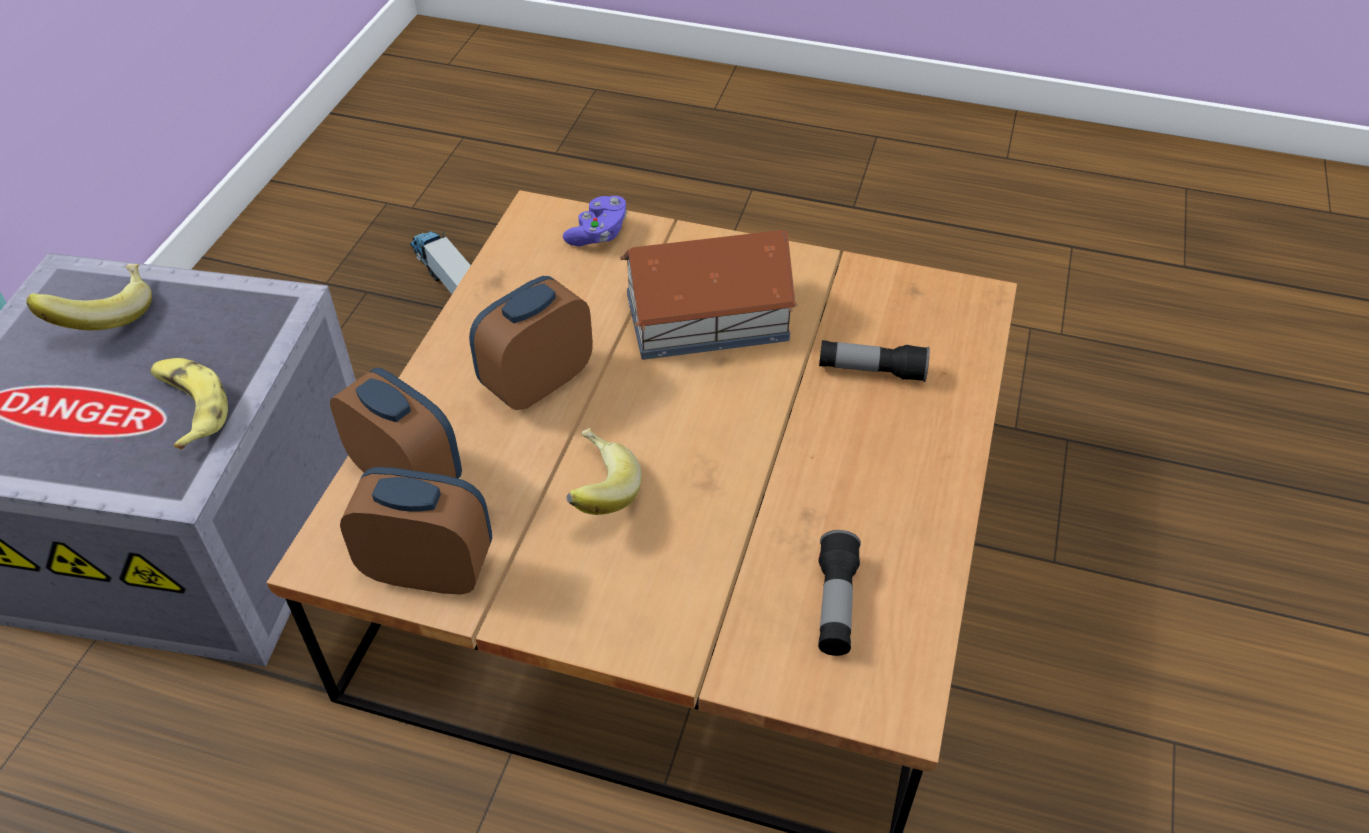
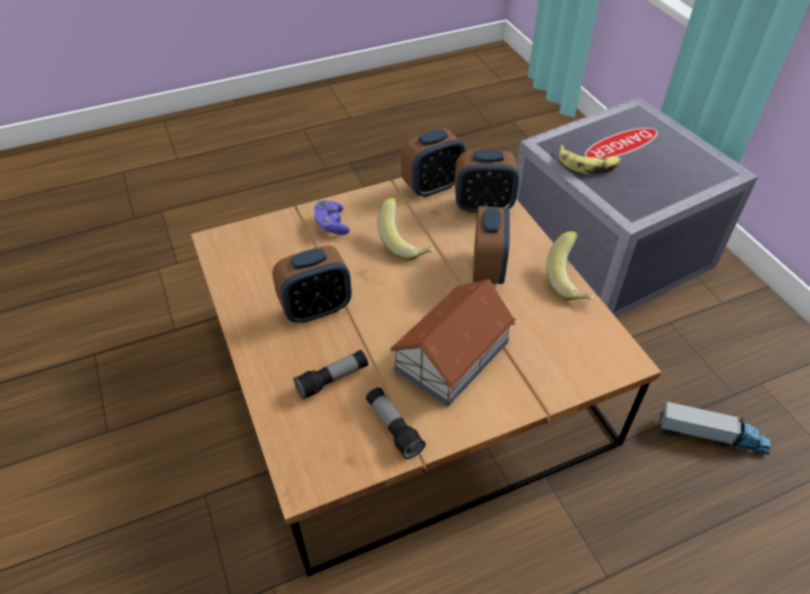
camera: 140 degrees right, 0 degrees up
(104, 315) = (683, 171): banana -> banana (571, 281)
(598, 234) = (575, 370): purple game controller -> purple game controller (331, 225)
(820, 470) = (316, 309): none -> alarm clock
(835, 604) = (265, 259): flashlight -> flashlight (393, 428)

